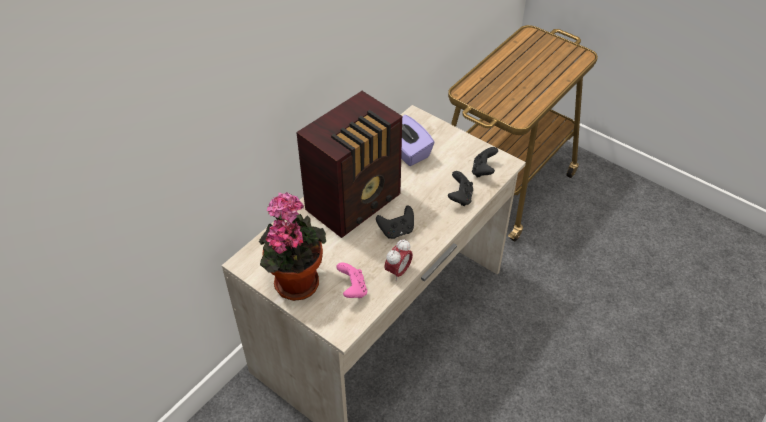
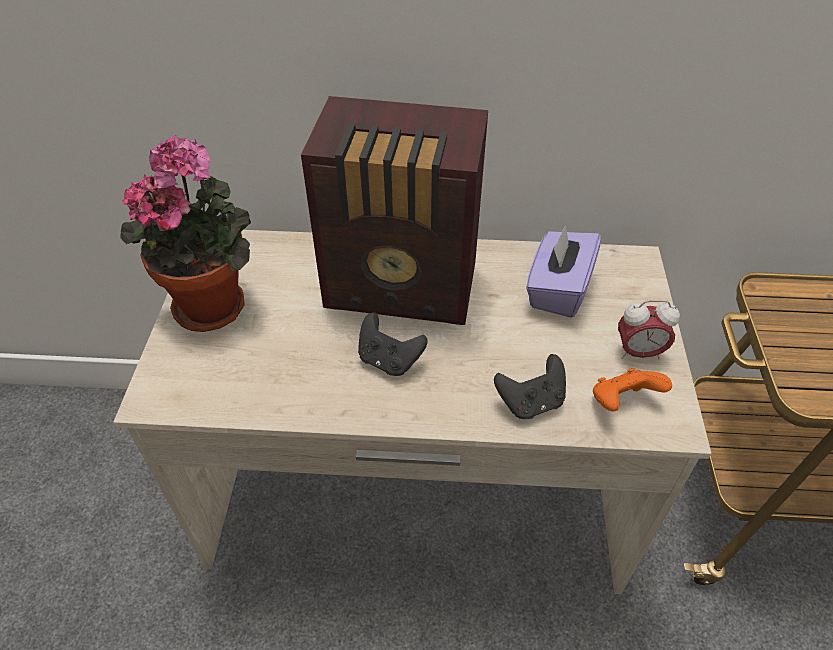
camera: 55 degrees right, 0 degrees up
(353, 289) = (237, 370): pink game controller -> none
(398, 271) = (309, 404): alarm clock -> alarm clock (638, 352)
(483, 171) = (622, 402): black game controller -> orange game controller

